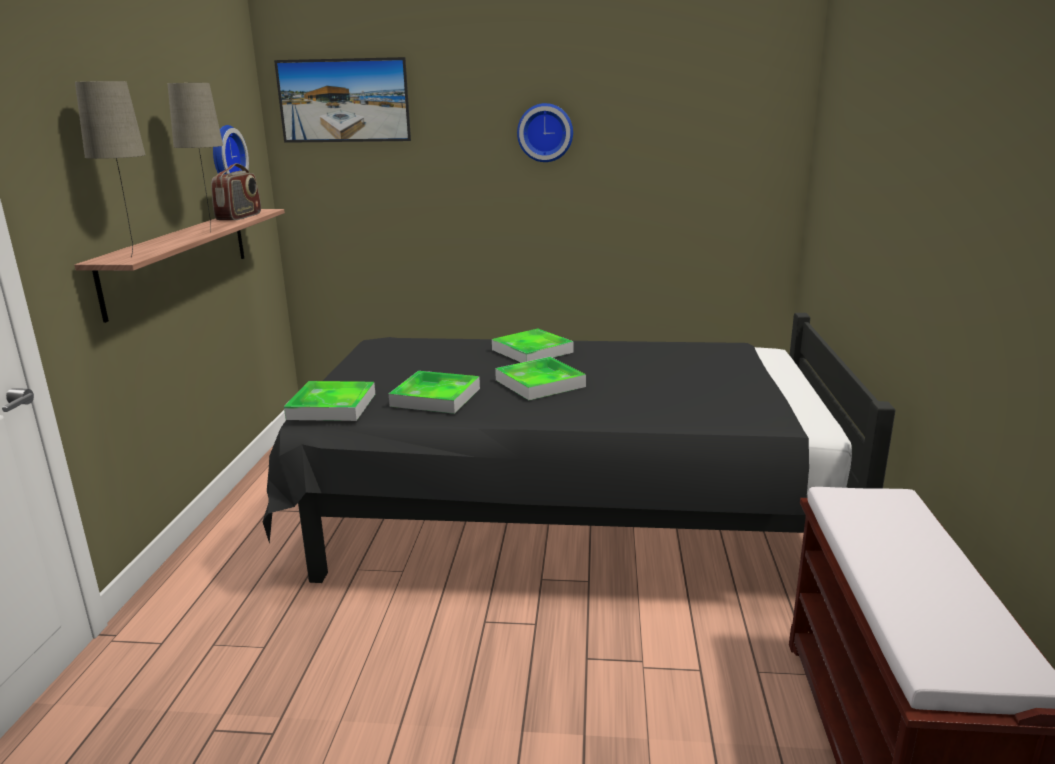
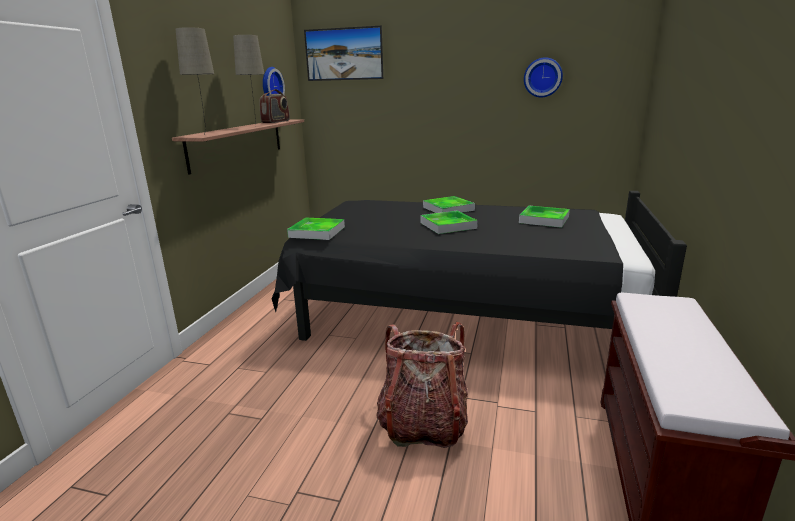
camera: 10 degrees right, 0 degrees up
(436, 397) = (380, 230): tray -> tray (544, 219)
(537, 712) = (423, 424): none -> backpack
(545, 132) = (467, 72): wall clock -> wall clock (542, 77)

